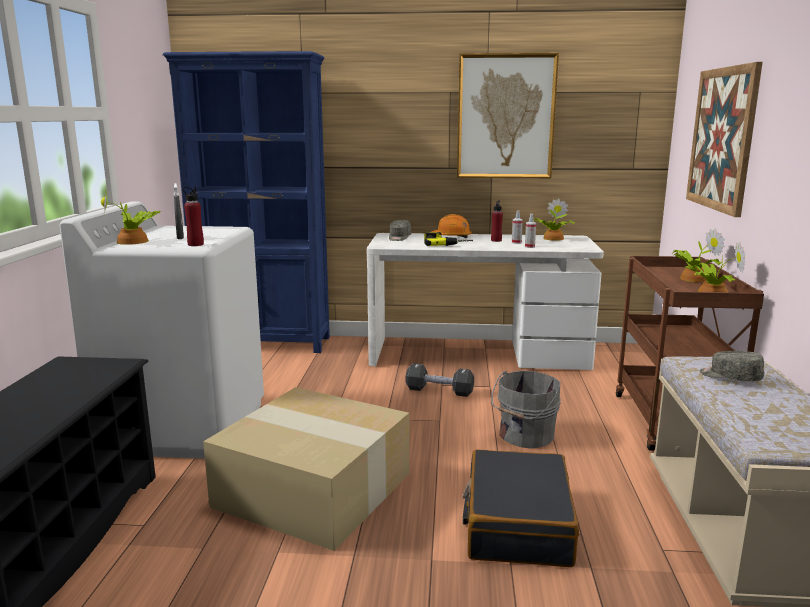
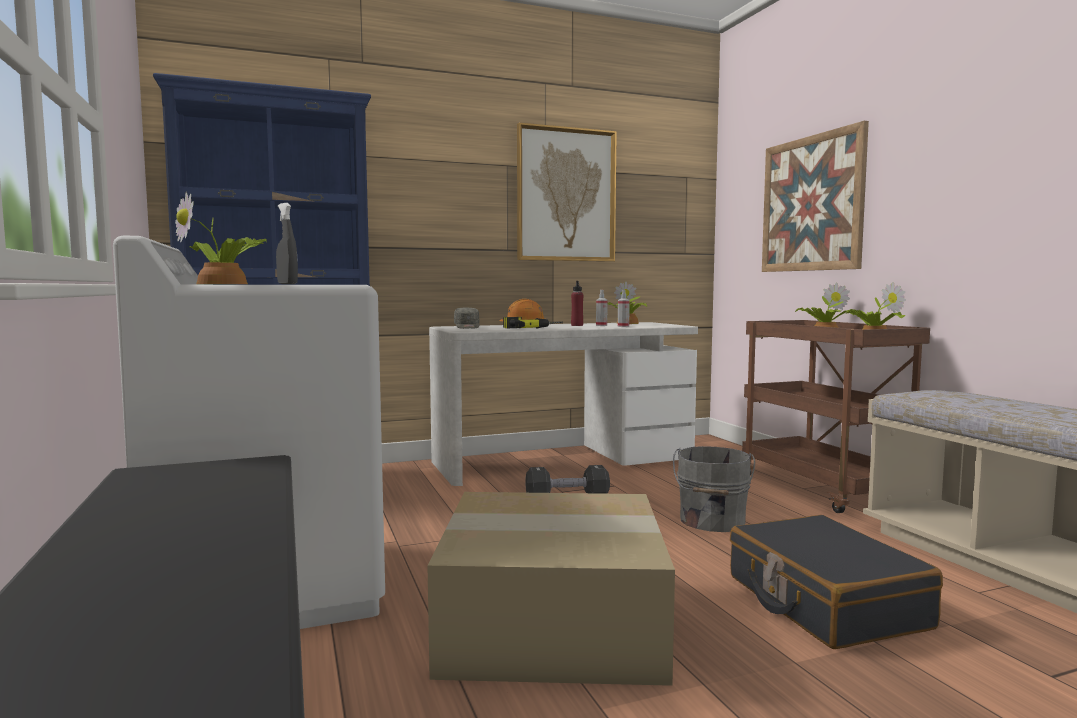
camera: 25 degrees left, 10 degrees down
(195, 244) = (336, 284): red bottle -> none
(730, 377) = (968, 398): grey cap -> none

